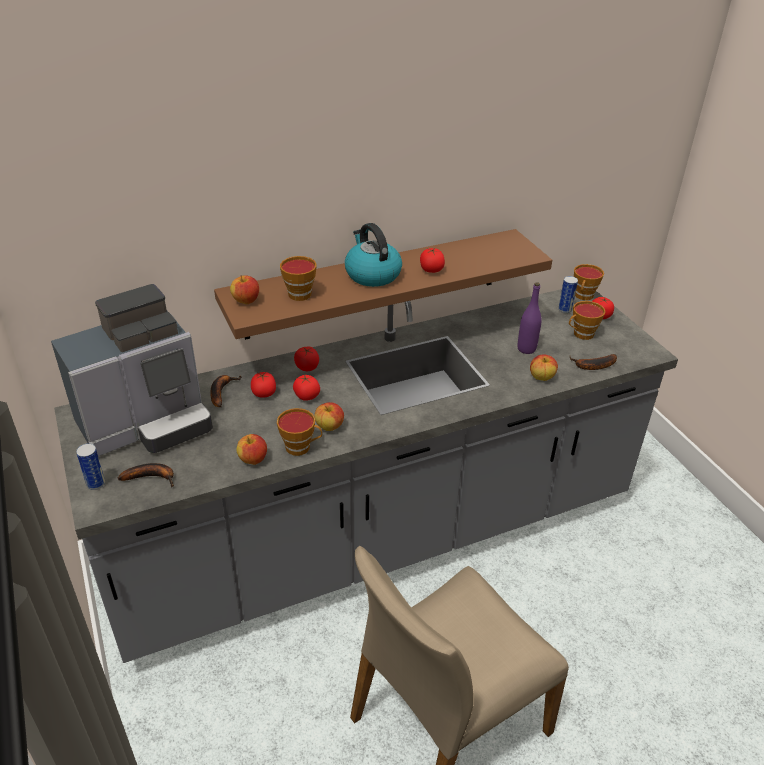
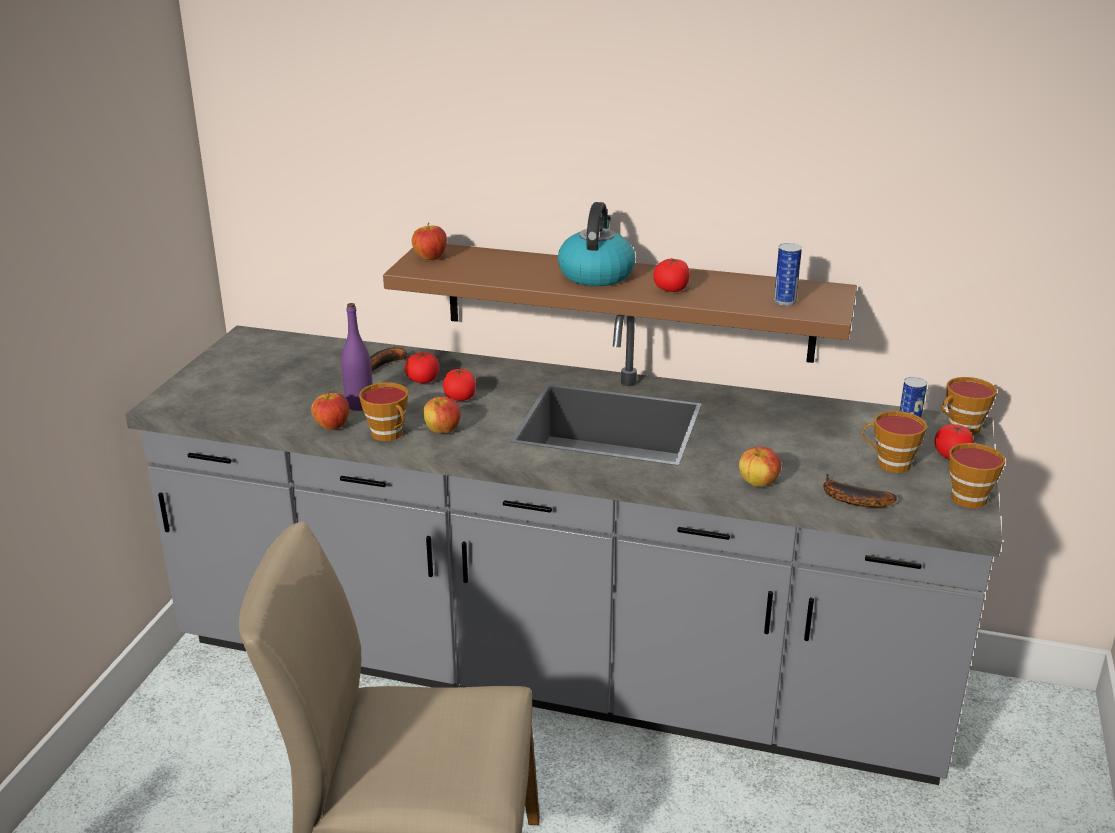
camera: 40 degrees right, 10 degrees down
(96, 484) = (185, 389): can -> can (785, 301)
(147, 423) = (288, 364): coffee machine -> none
(152, 477) = (233, 403): banana -> none
(299, 292) = (492, 266): cup -> cup (970, 497)
(307, 367) = (498, 375): tomato -> none
(526, 349) = (784, 450): purple bottle -> purple bottle (359, 405)

